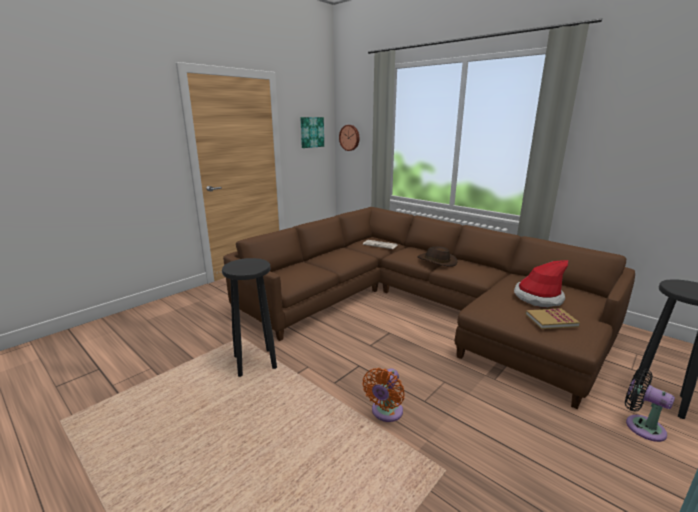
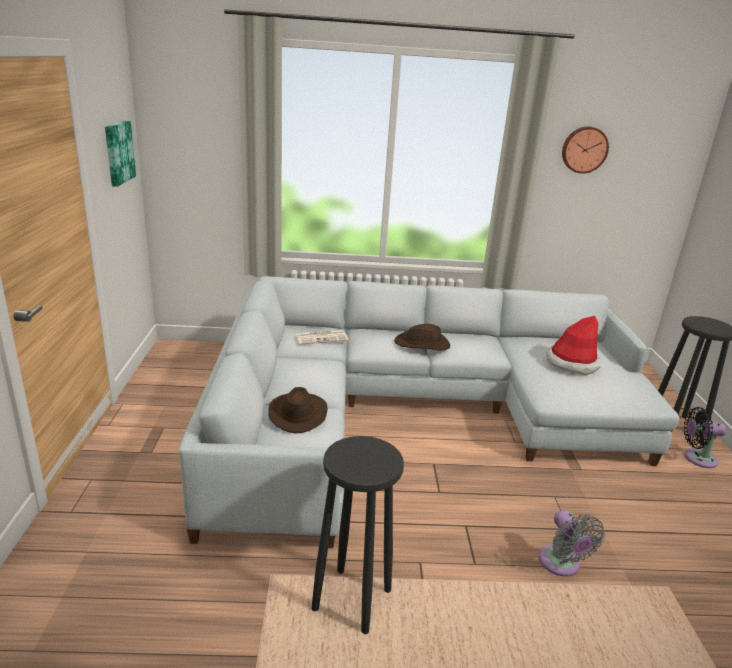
camera: 45 degrees left, 5 degrees up
(308, 268) = (297, 414): none -> brown hat
(350, 137) = (179, 156): wall clock -> wall clock (584, 149)
(385, 412) = (561, 565): orange fan -> grey fan
(417, 306) = (412, 412): brown sofa -> grey sofa
(551, 320) = (614, 386): book -> none

